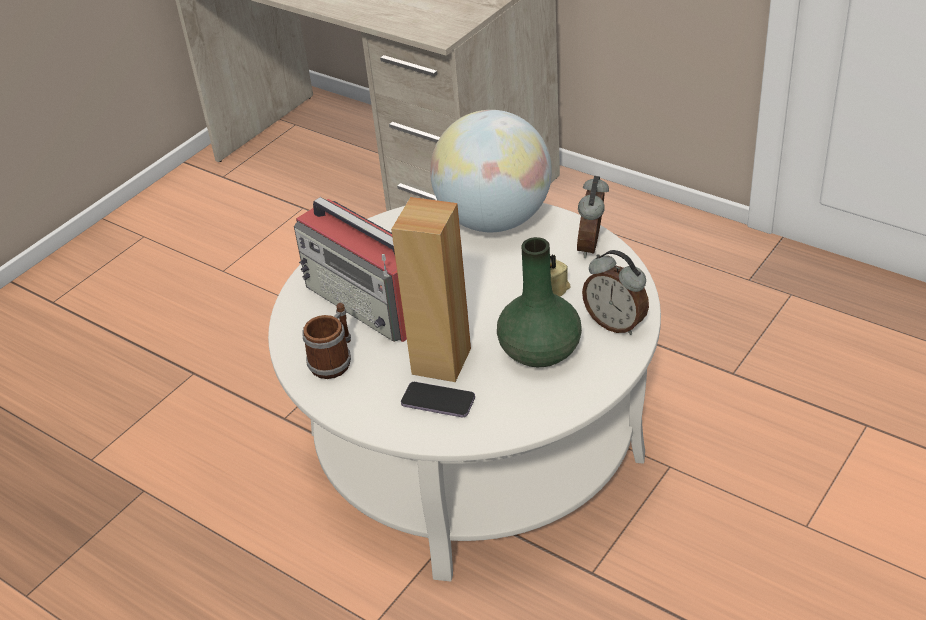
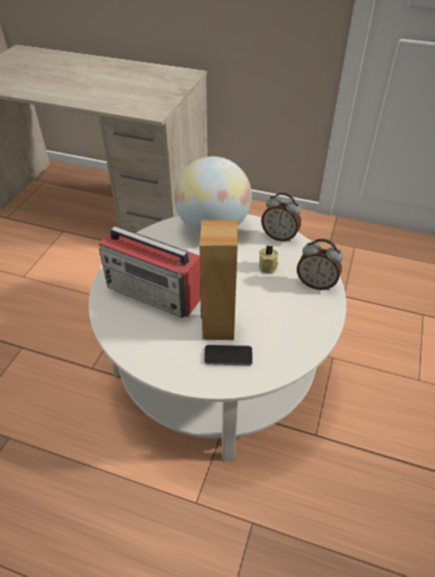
camera: 20 degrees left, 5 degrees up
(334, 360) = (145, 337): mug -> none
(538, 352) = (278, 310): green vase -> none
(593, 246) = (279, 236): alarm clock -> alarm clock turned 60 degrees counterclockwise

